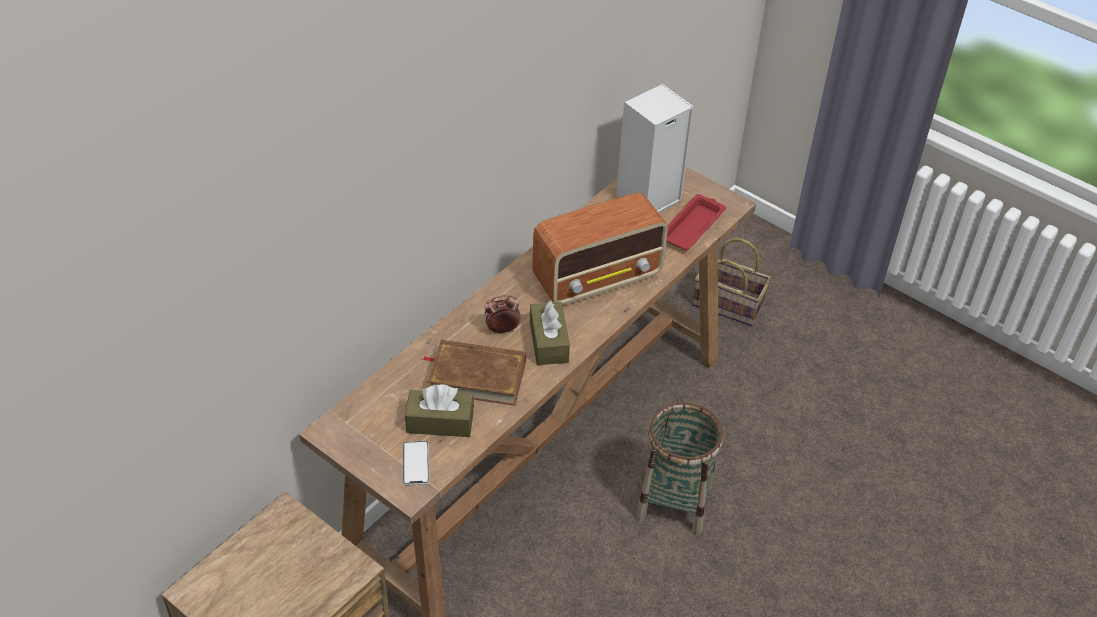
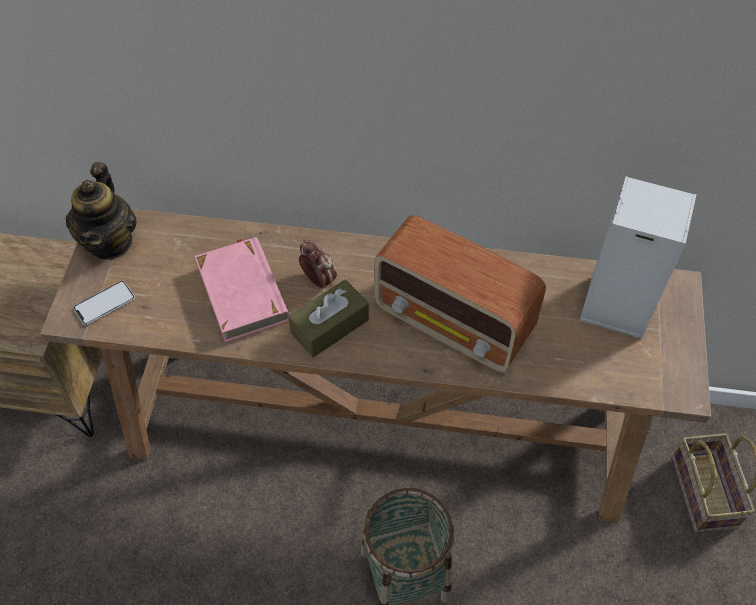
camera: 60 degrees right, 10 degrees up
(353, 436) = (110, 241): none -> teapot
(440, 422) = (166, 295): brown tissue box -> none
(477, 376) = (243, 292): brown book -> pink book
(692, 226) = (611, 369): red tray -> none

